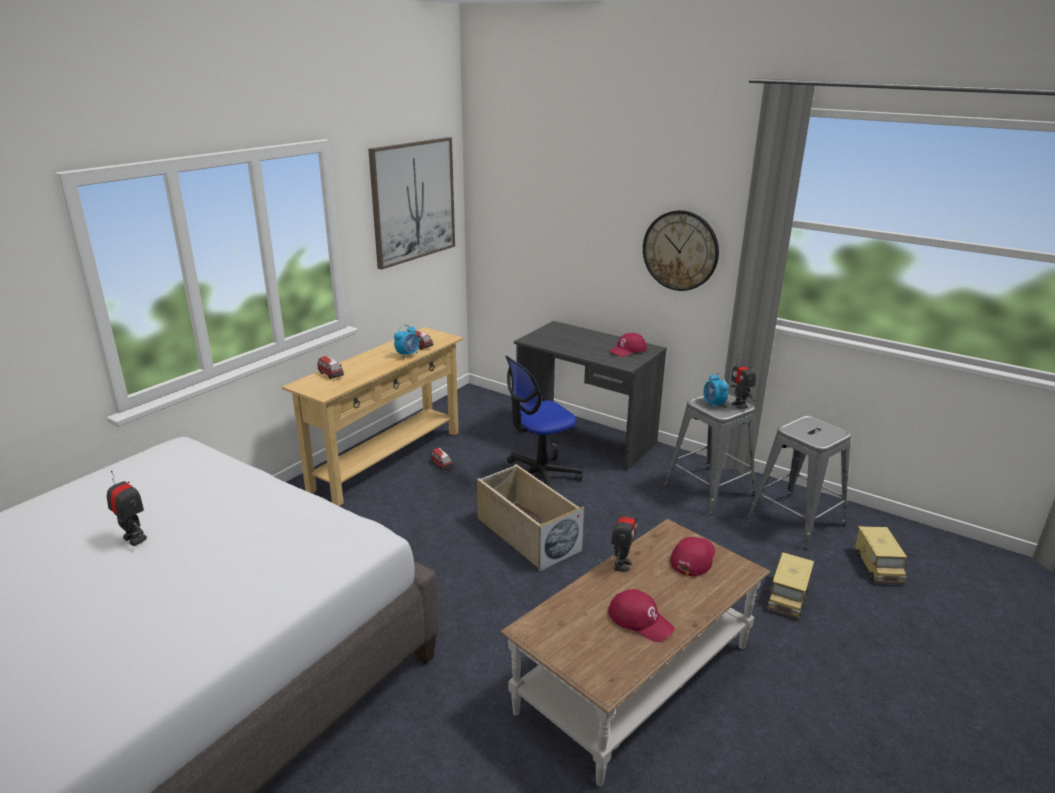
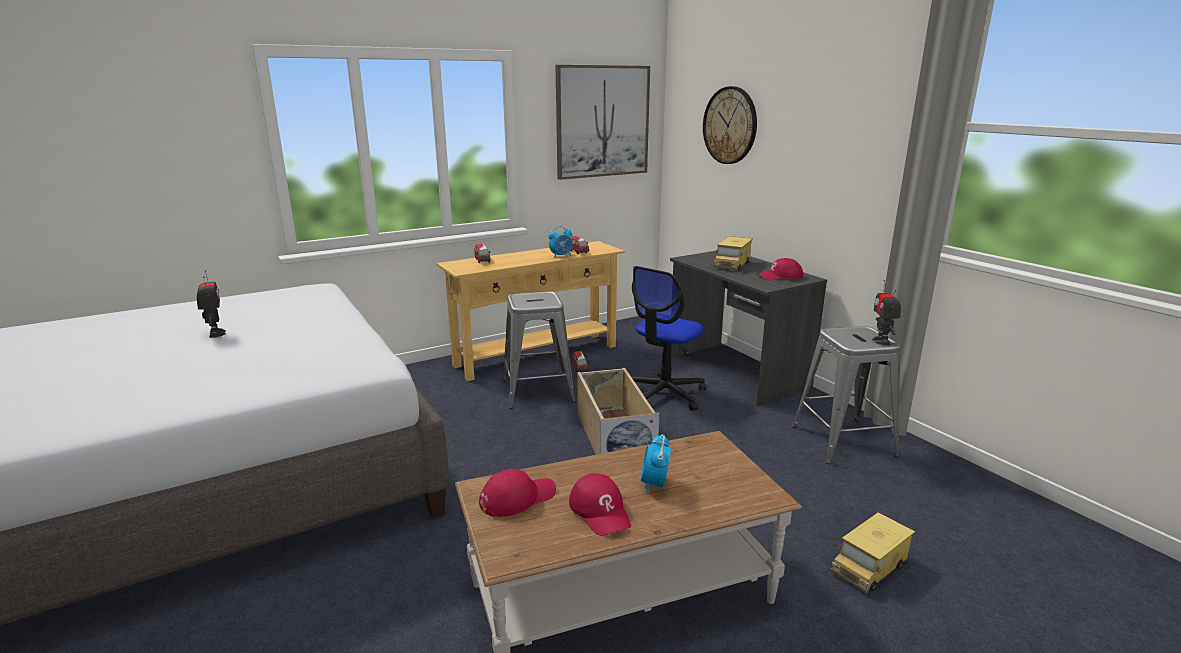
camera: 25 degrees right, 5 degrees down
(539, 477) = (663, 393): office chair -> office chair turned 45 degrees counterclockwise
(621, 565) = (628, 458): toy robot -> none
(680, 250) = (847, 168): wall clock -> wall clock (730, 125)
(693, 558) = (714, 471): red cap -> red cap (517, 498)
(713, 404) = (849, 336): alarm clock -> alarm clock (654, 484)
(796, 521) = (936, 494): grey stool -> grey stool (537, 391)
(878, 566) = (1025, 568): toy truck -> toy truck (732, 264)

